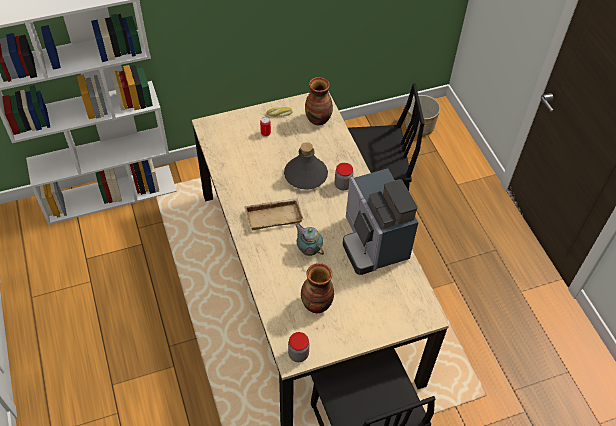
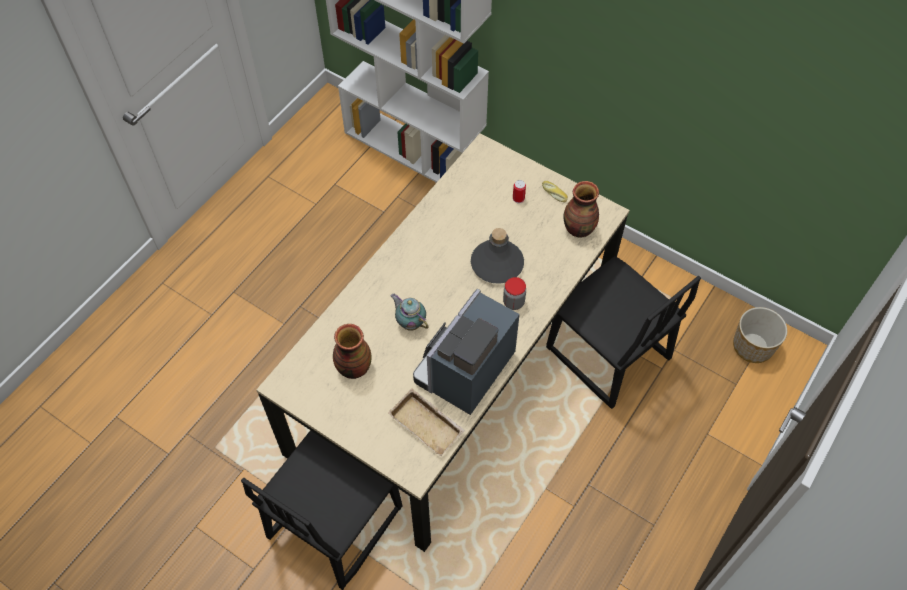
camera: 55 degrees right, 5 degrees up
(274, 215) = (425, 270): beige tray -> beige tray (428, 424)
(298, 354) = (289, 387): jar -> none
(308, 249) = (410, 322): teapot -> teapot turned 60 degrees counterclockwise

